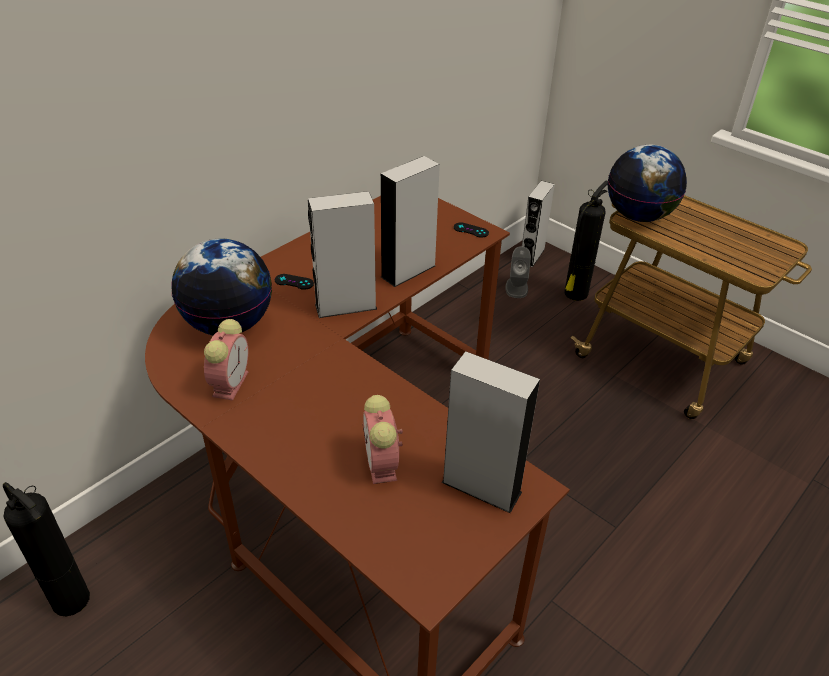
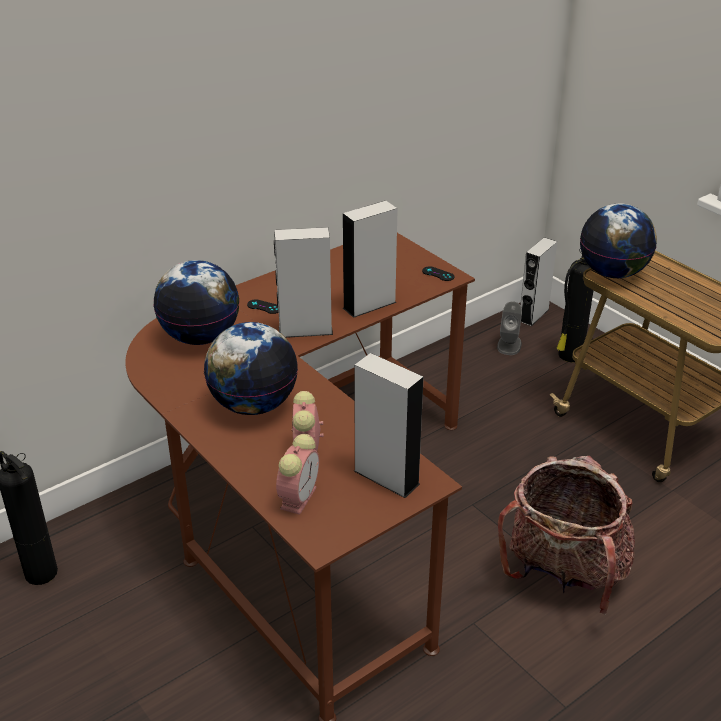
camera: 10 degrees right, 5 degrees down
(230, 382) = (193, 382): alarm clock -> alarm clock (298, 496)
(306, 406) = (253, 405): none -> globe
(627, 530) = (564, 573): none -> backpack

